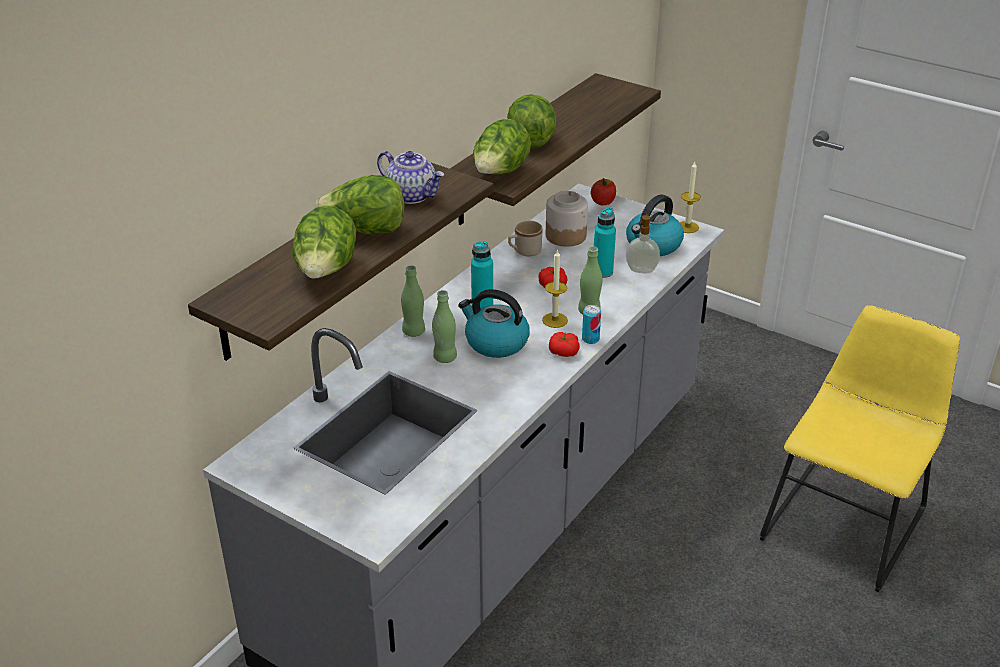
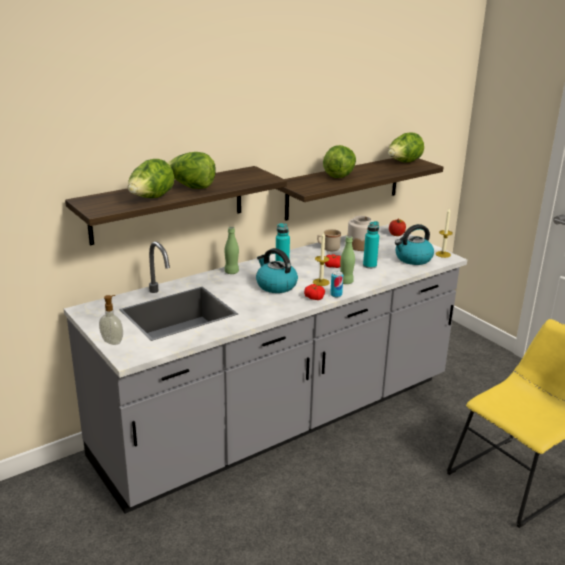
camera: 20 degrees right, 10 degrees down
(412, 195) = (233, 178): teapot -> none
(445, 358) = (239, 287): green bottle -> none
(500, 174) = (306, 186): lettuce -> lettuce (404, 163)
(641, 270) = (396, 269): soap dispenser -> soap dispenser (113, 341)

